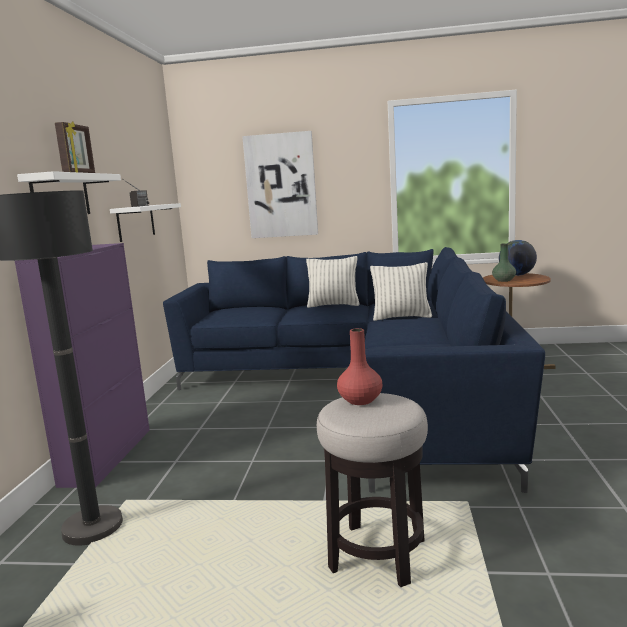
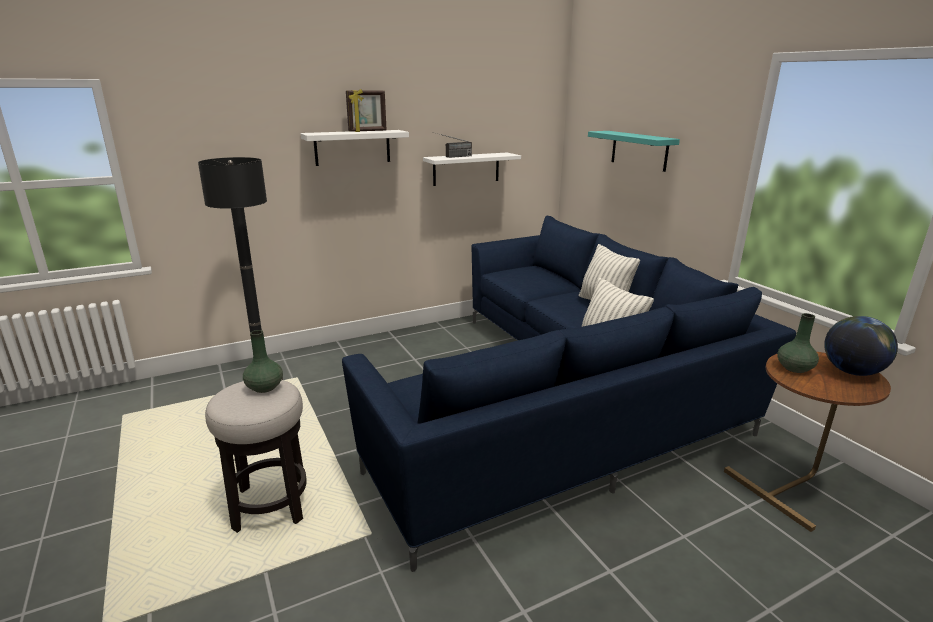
camera: 55 degrees right, 10 degrees up
(108, 455) = (350, 346): purple cabinet -> none
(281, 185) = (639, 150): picture -> turquoise shelf
(360, 400) = (264, 387): red vase -> green vase

